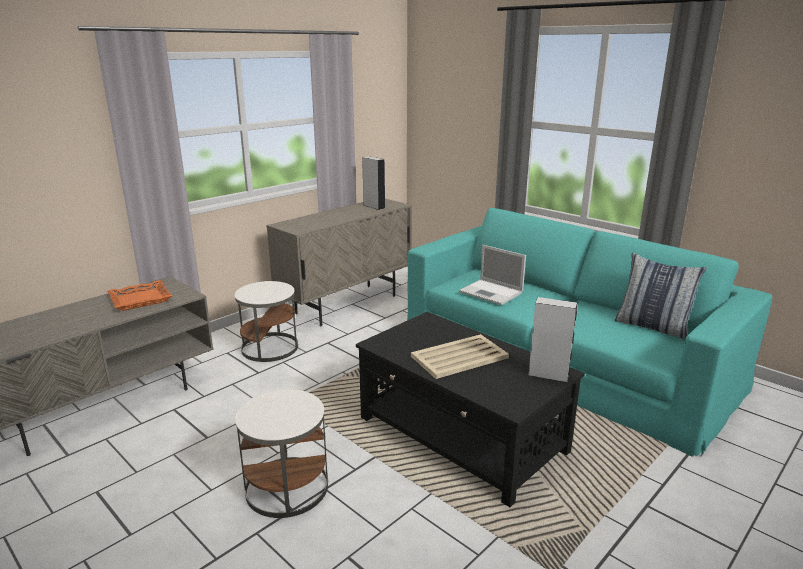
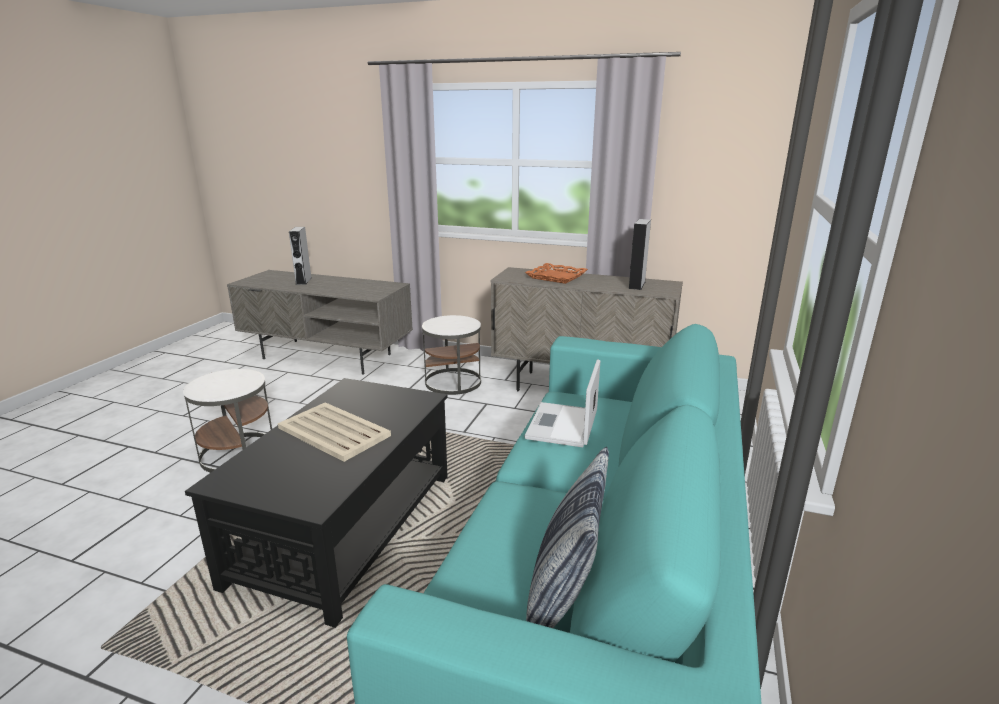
camera: 65 degrees right, 0 degrees up
(140, 299) = (356, 288): orange tray -> orange tray (556, 277)
(548, 375) = (304, 496): grey speaker -> grey speaker (303, 281)

